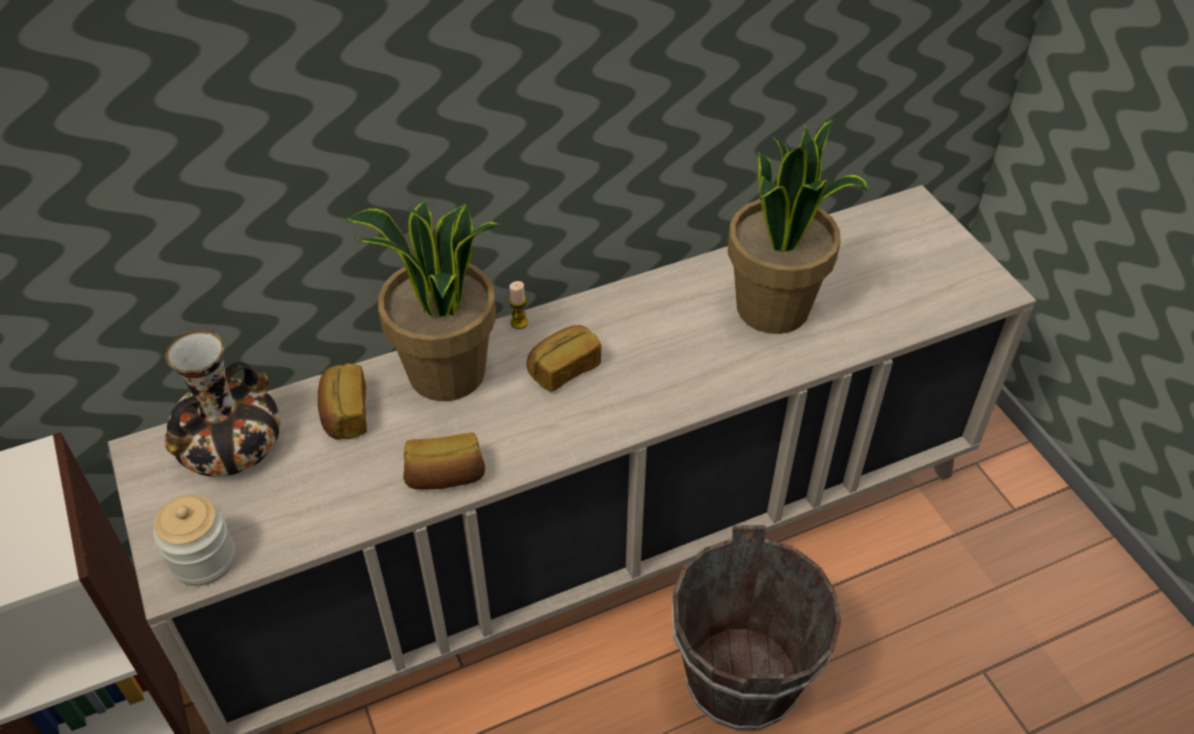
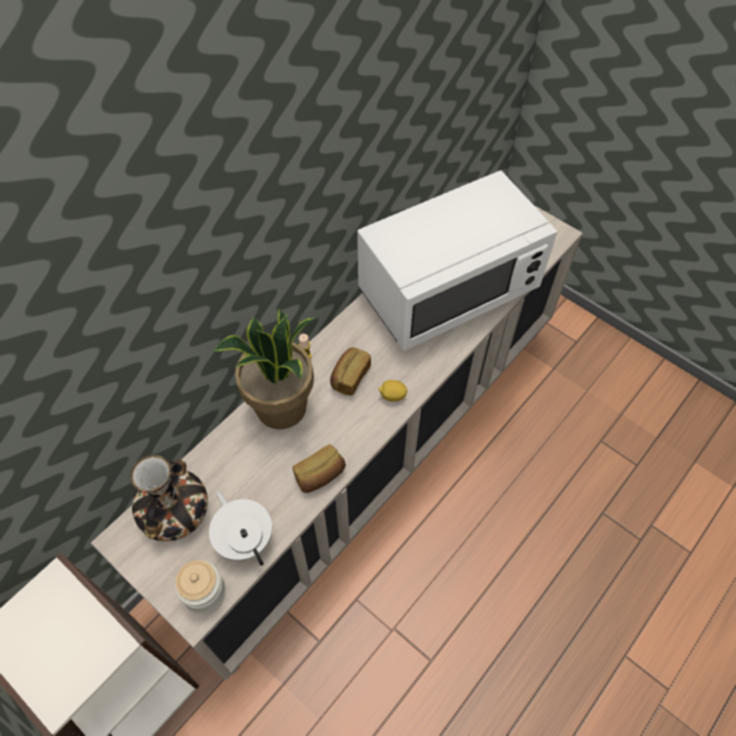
camera: 25 degrees left, 10 degrees up
(297, 514) = (245, 538): none -> white teapot
(344, 414) = (234, 460): bread -> none
(610, 414) = (392, 396): none -> lemon
(742, 680) = (485, 500): brown bucket -> none
(774, 309) = (448, 291): potted plant -> white microwave

